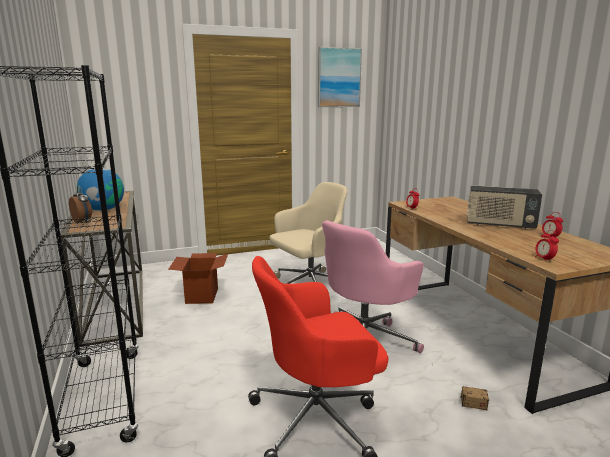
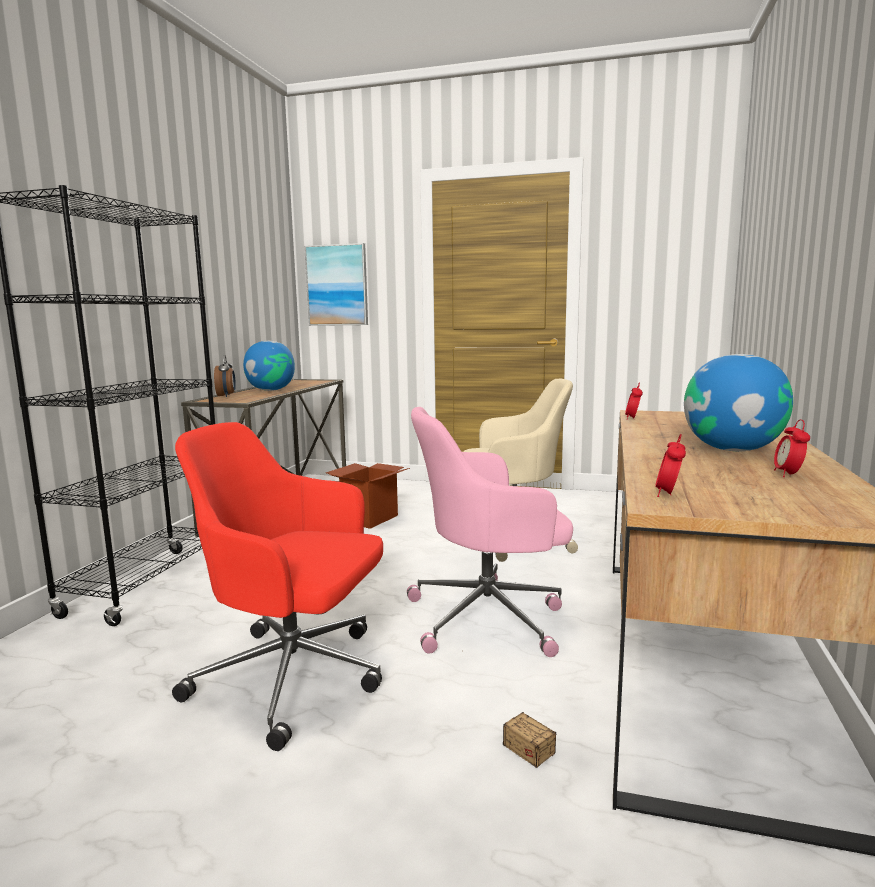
camera: 35 degrees right, 5 degrees down
(338, 78) = (650, 225): picture -> picture (337, 285)
(499, 225) = (733, 450): radio -> globe

